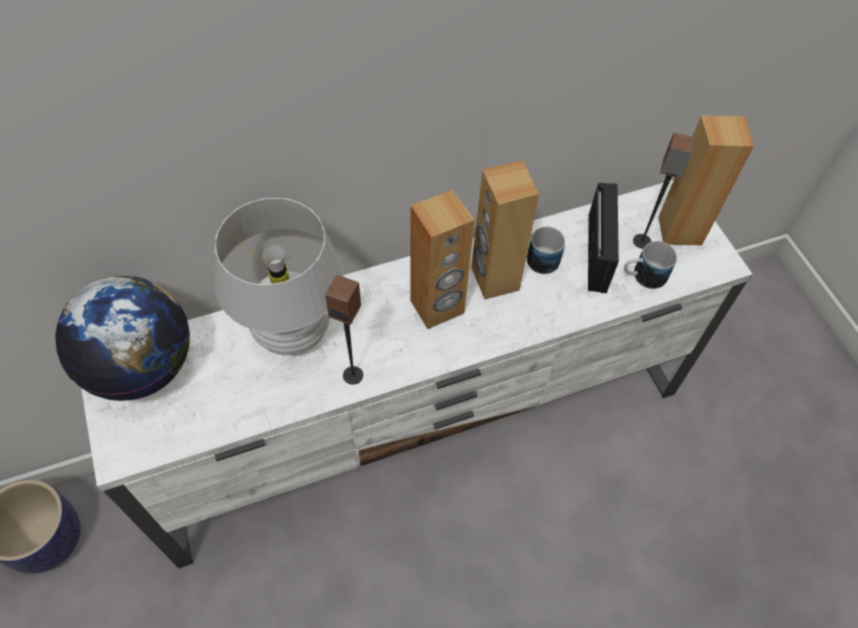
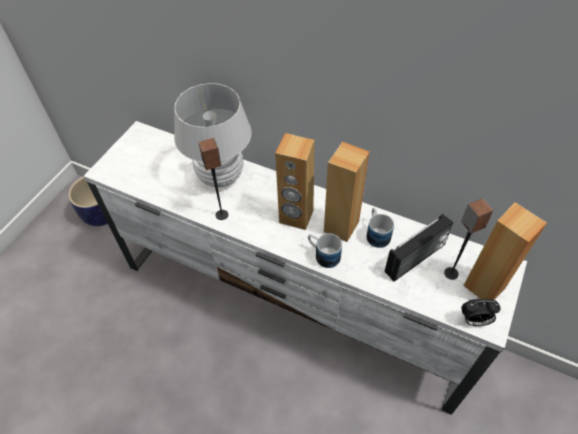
camera: 50 degrees right, 5 degrees down
(143, 366) = (150, 144): globe -> none
(642, 276) = (427, 291): mug -> mug (323, 255)
(707, 270) = (474, 320): none -> alarm clock

